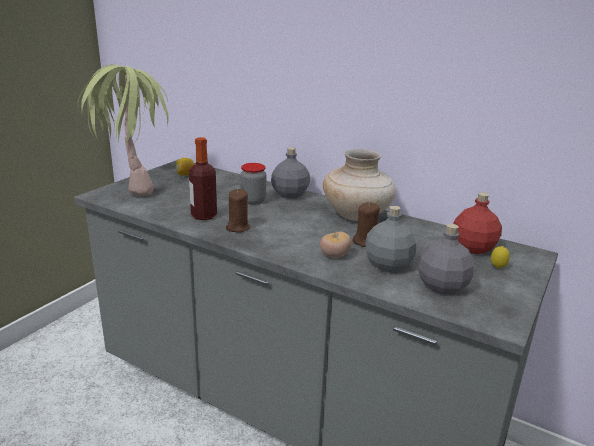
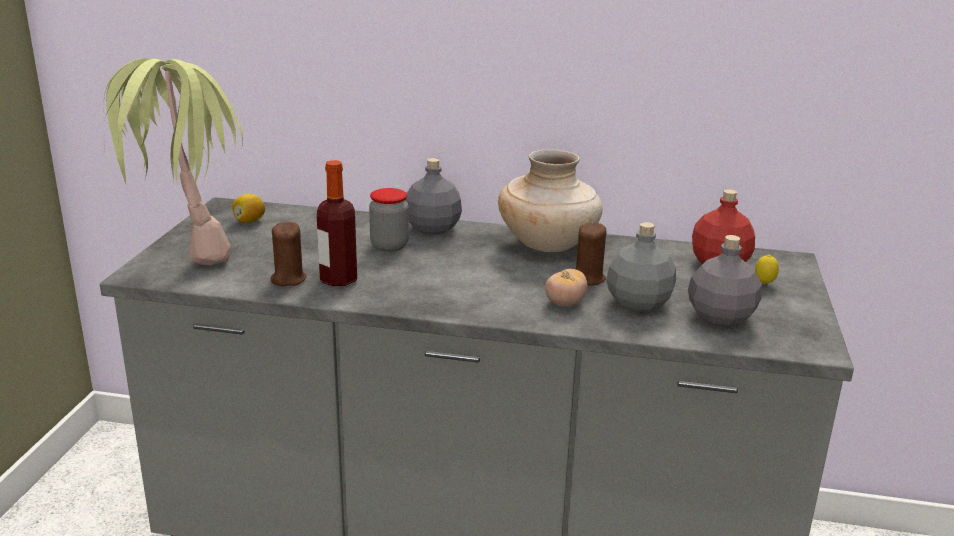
camera: 20 degrees left, 0 degrees up
(238, 227) = (403, 288): brown candle -> brown candle (288, 279)

